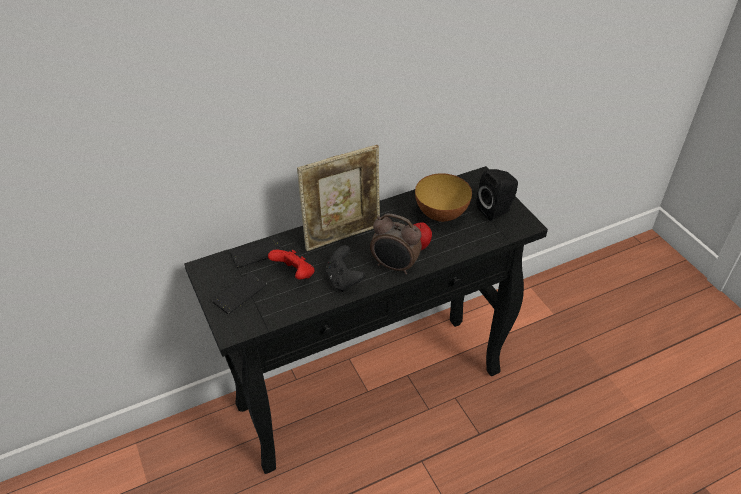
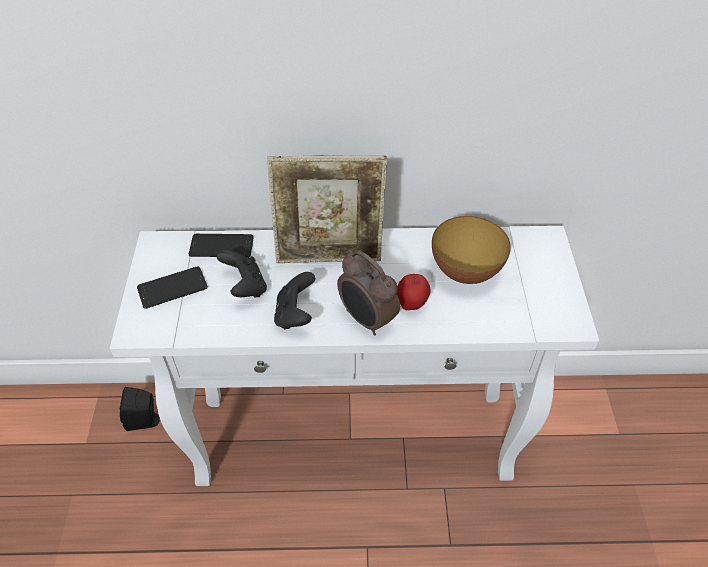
camera: 25 degrees right, 5 degrees up
(294, 274) = (245, 287): red game controller -> black game controller
(372, 388) = (356, 437): black console table -> white console table
(496, 210) = (542, 290): black speaker -> black speaker (145, 421)

